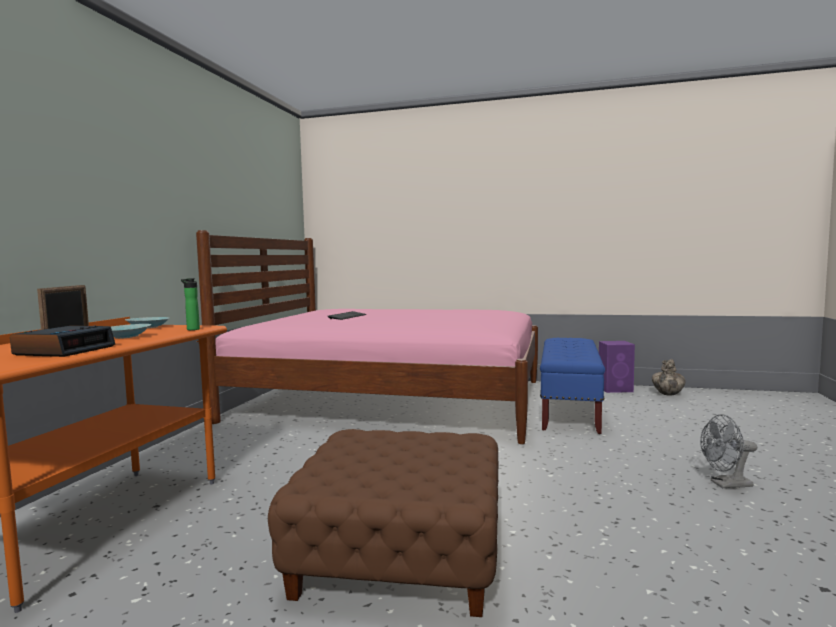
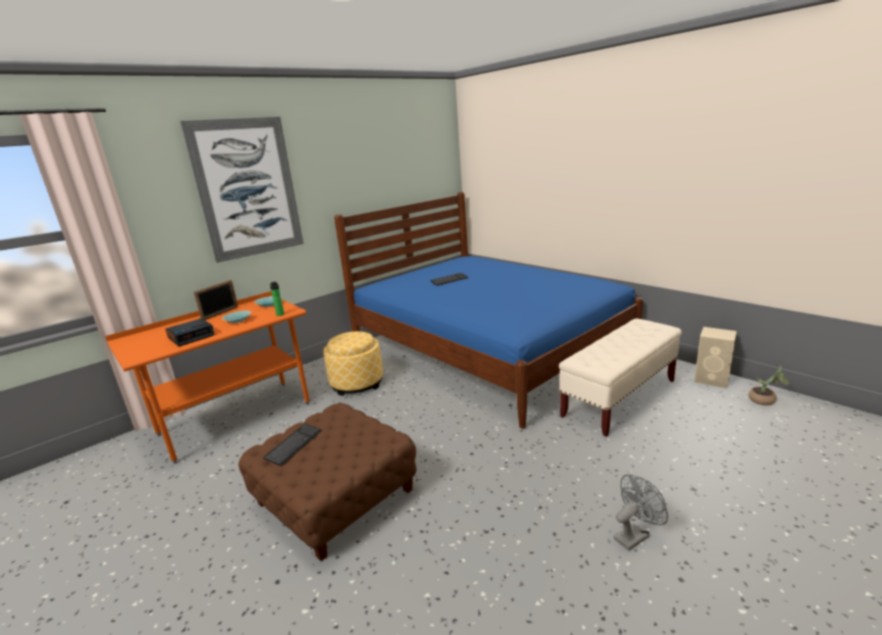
camera: 35 degrees right, 15 degrees up
(96, 163) = (247, 189): none -> picture
(262, 451) = (357, 383): none -> ottoman
(352, 469) = (294, 445): none -> keyboard
(392, 401) = (487, 350): pink bed -> blue bed
(569, 410) = (619, 398): blue bench -> beige bench
(616, 389) = (712, 380): purple speaker -> beige speaker
(668, 394) = (765, 401): vase -> potted plant
(726, 484) = (635, 535): grey fan -> grey fan turned 120 degrees clockwise

